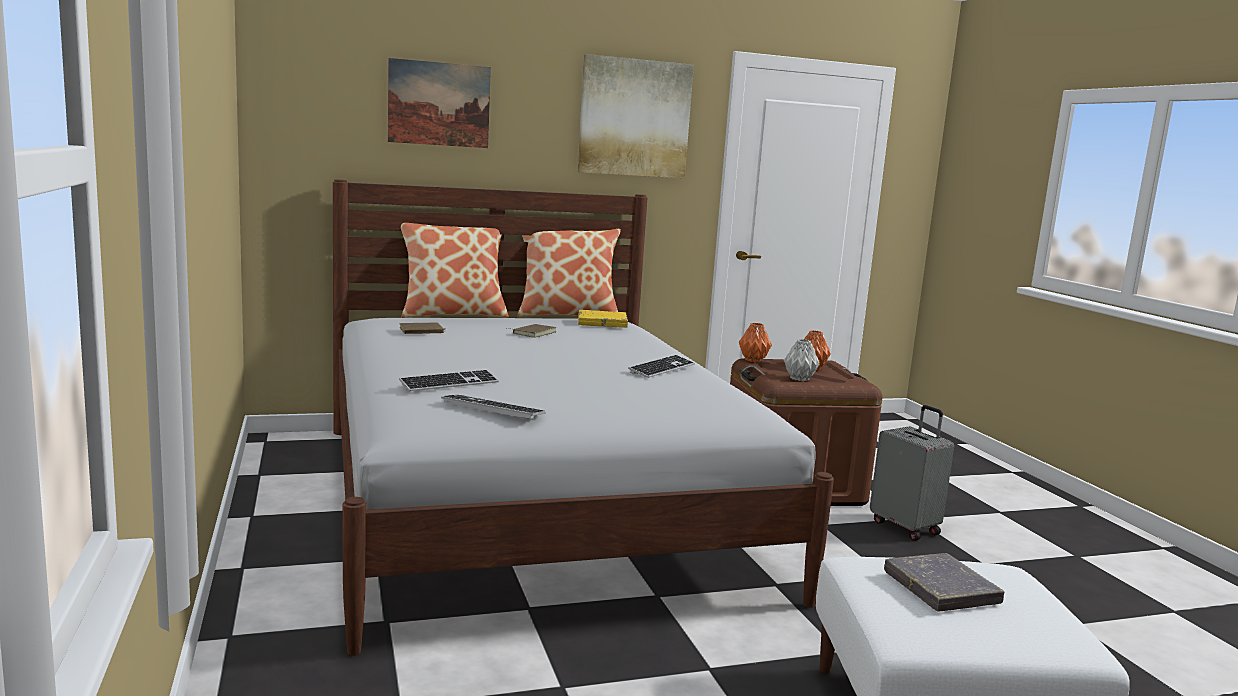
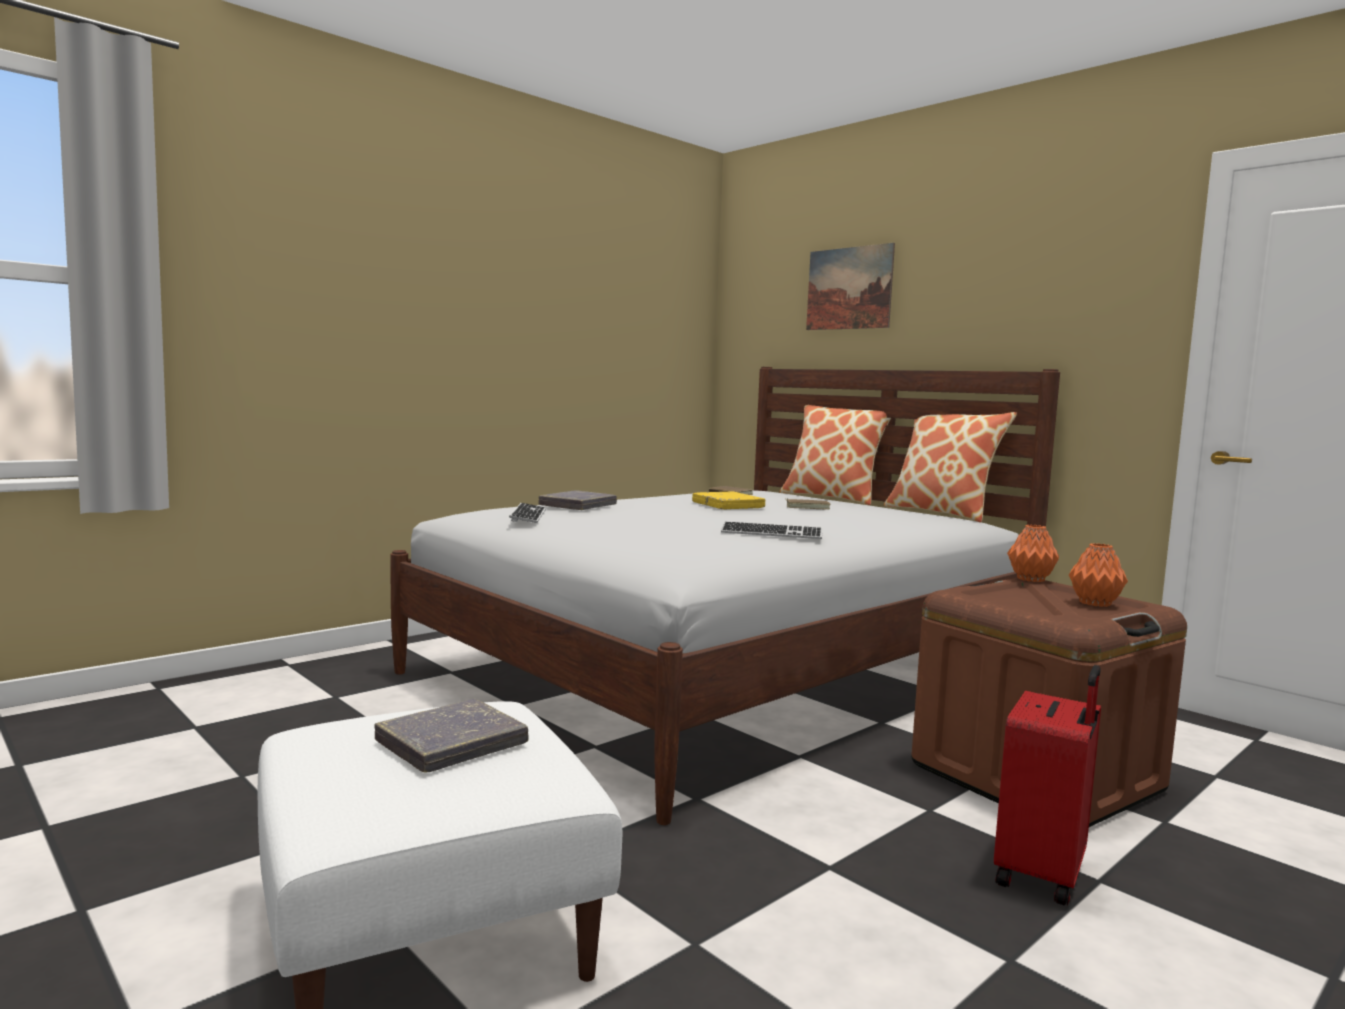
camera: 65 degrees right, 5 degrees down
(449, 383) = (578, 506): keyboard -> grey book
(602, 323) = (924, 516): yellow book -> yellow book (728, 506)
(634, 118) = (1054, 273): picture -> none
(800, 379) = (1012, 601): grey vase -> none
(906, 527) = (1043, 874): grey suitcase -> red suitcase

